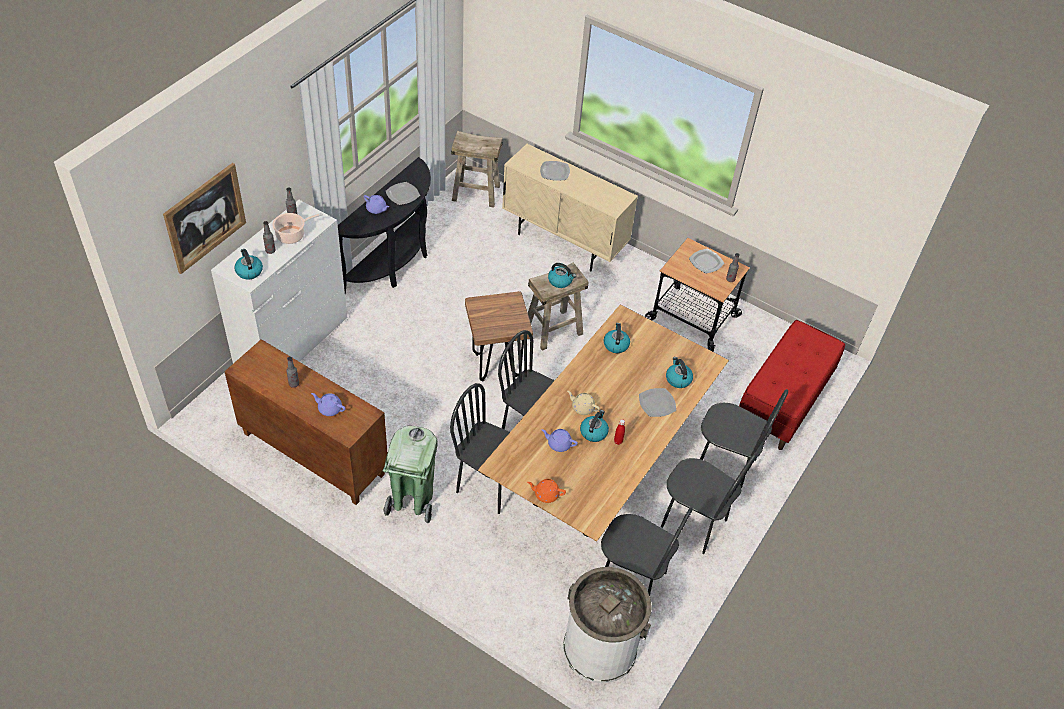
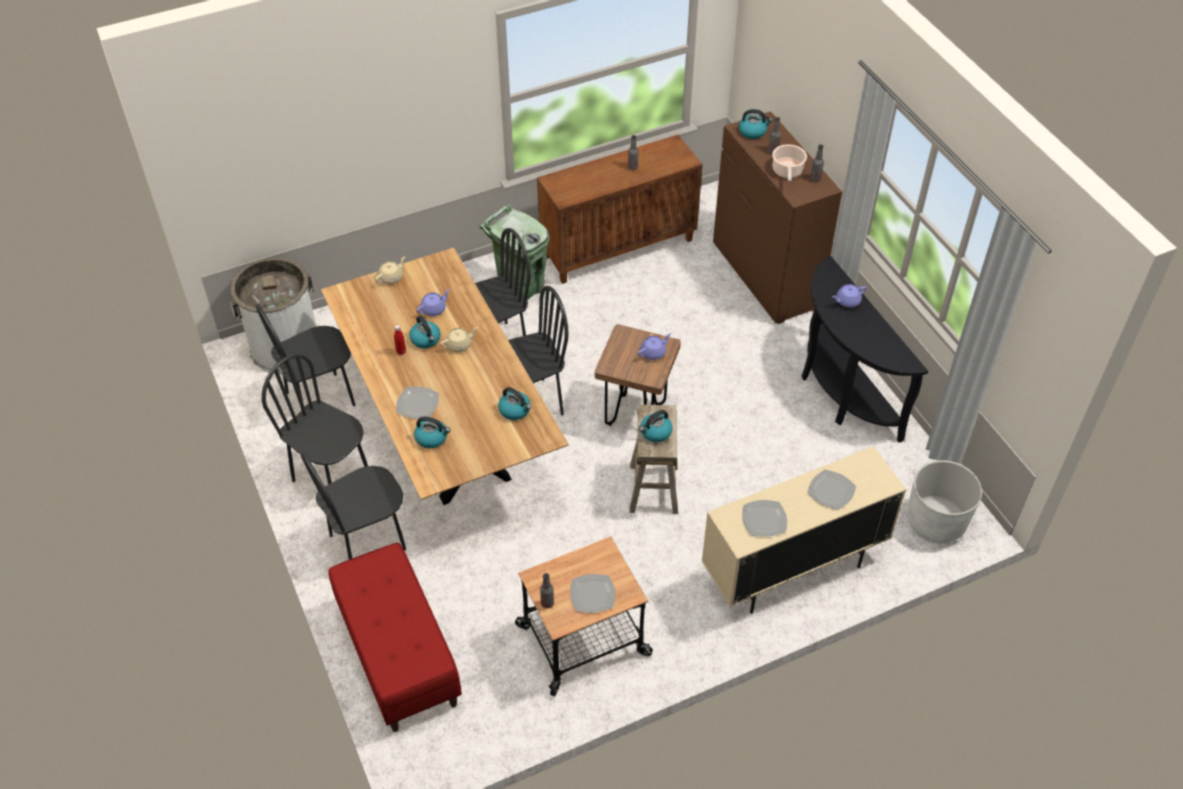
camera: 125 degrees right, 0 degrees up
(205, 217) = (787, 66): picture -> none
(292, 343) = (765, 275): white dresser -> brown dresser
(329, 408) = (588, 179): purple teapot -> purple teapot (653, 352)
(402, 194) = (862, 331): plate -> plate (764, 520)
(476, 193) = (935, 522): beige stool -> white planter
(546, 494) = (391, 278): orange teapot -> beige teapot
(693, 524) = (331, 476): black chair -> black chair turned 60 degrees clockwise

